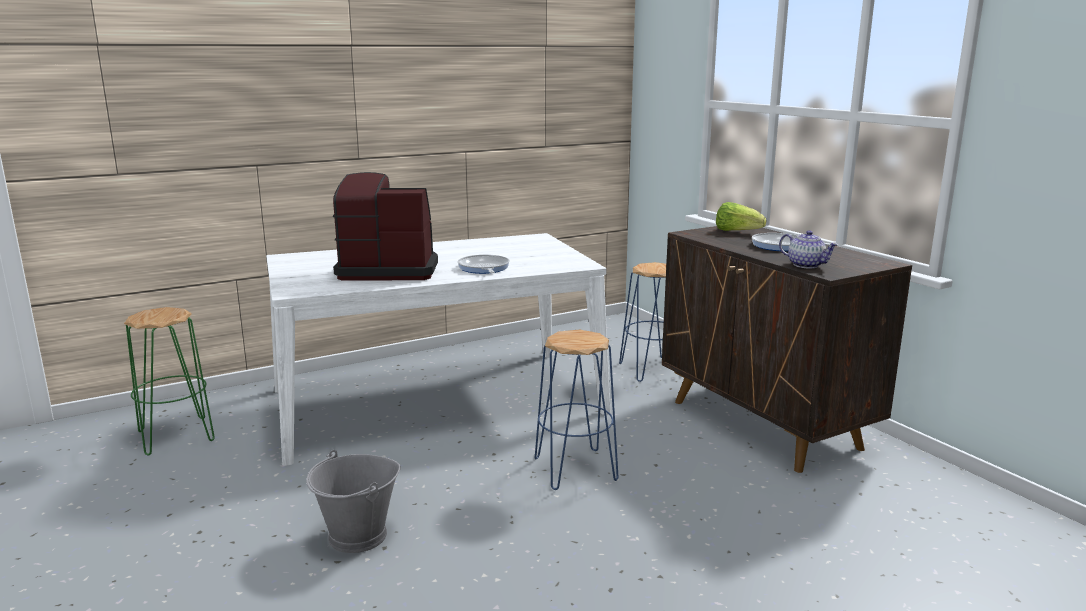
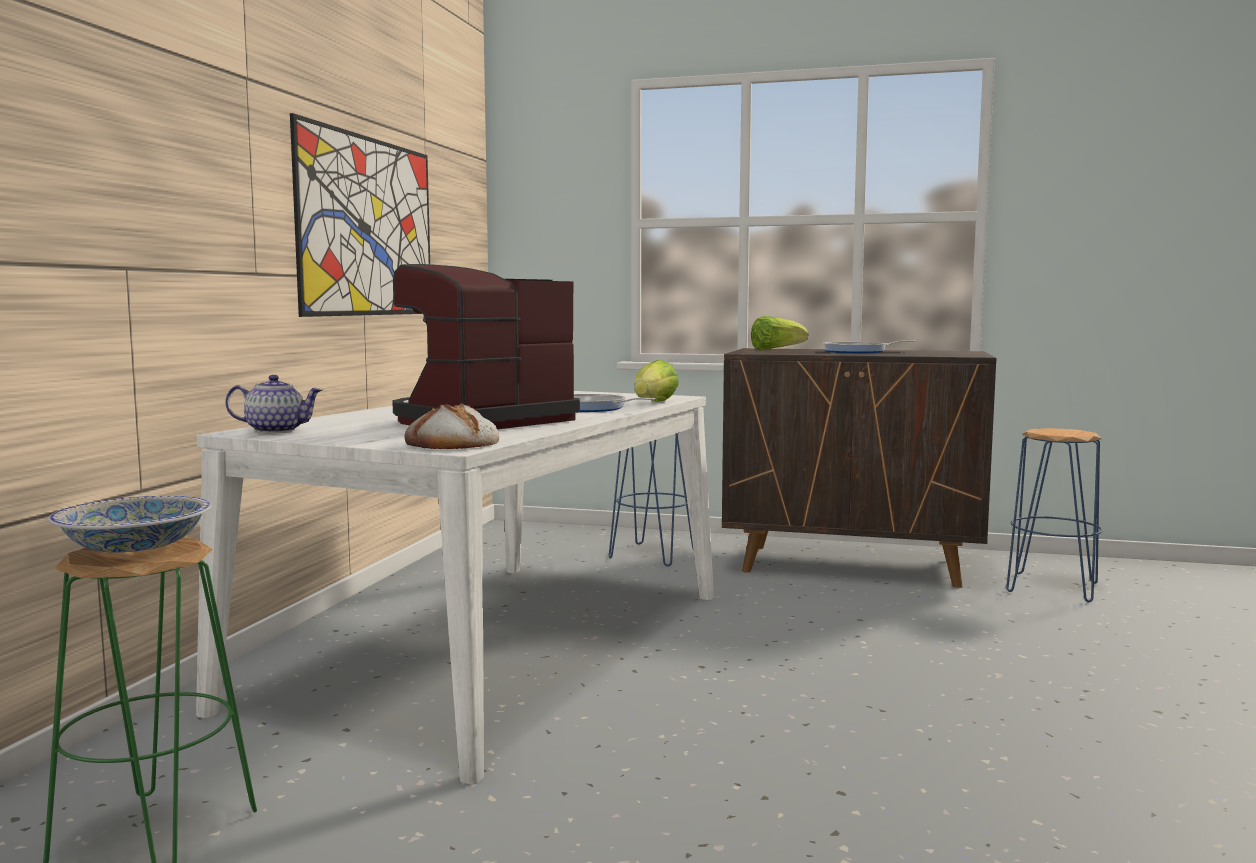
camera: 45 degrees left, 10 degrees down
(159, 314) = (135, 548): none -> bowl
(302, 288) = (452, 444): none -> bread
(357, 536) = (786, 799): grey bucket -> none
(470, 118) = (368, 227): none -> picture
(539, 270) = (654, 403): none -> lettuce
(574, 469) = (810, 648): blue stool -> blue stool (1052, 587)
(806, 265) = (935, 354): teapot -> teapot (276, 430)

